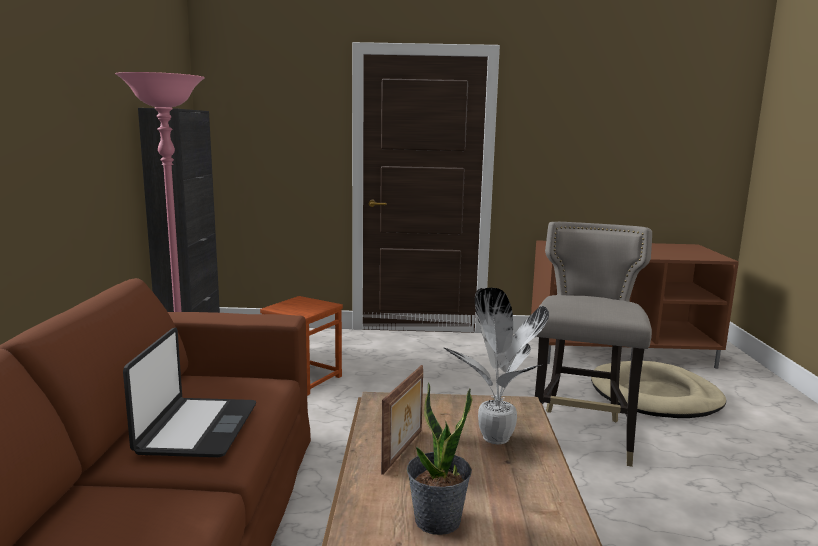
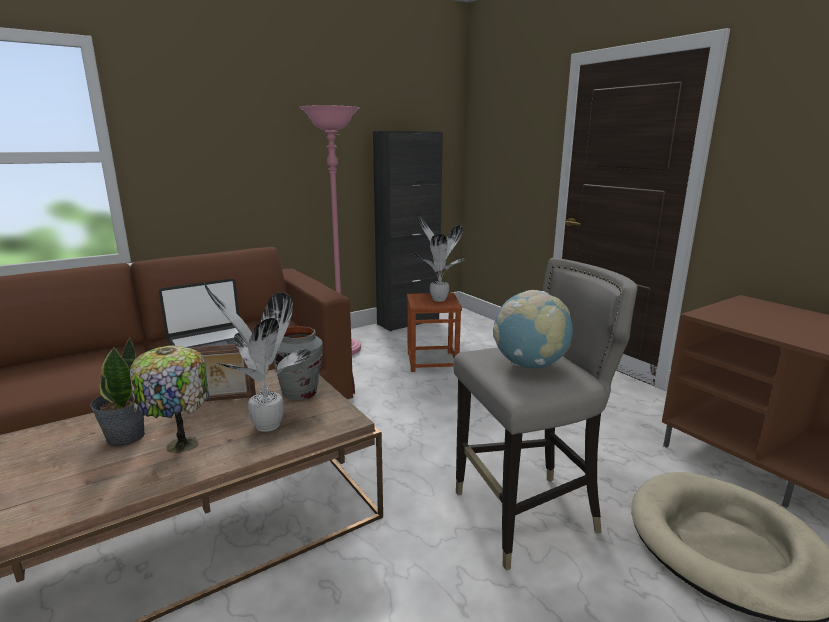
camera: 55 degrees right, 5 degrees up
(304, 304) = (437, 299): none -> potted plant
(441, 409) = (300, 393): none -> grey vase
(495, 489) = (180, 446): none -> table lamp
(596, 304) = (529, 365): none -> globe

